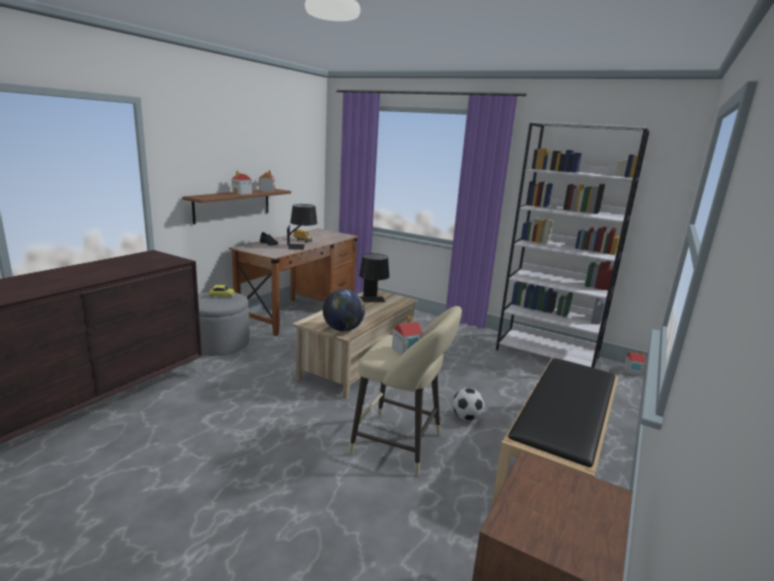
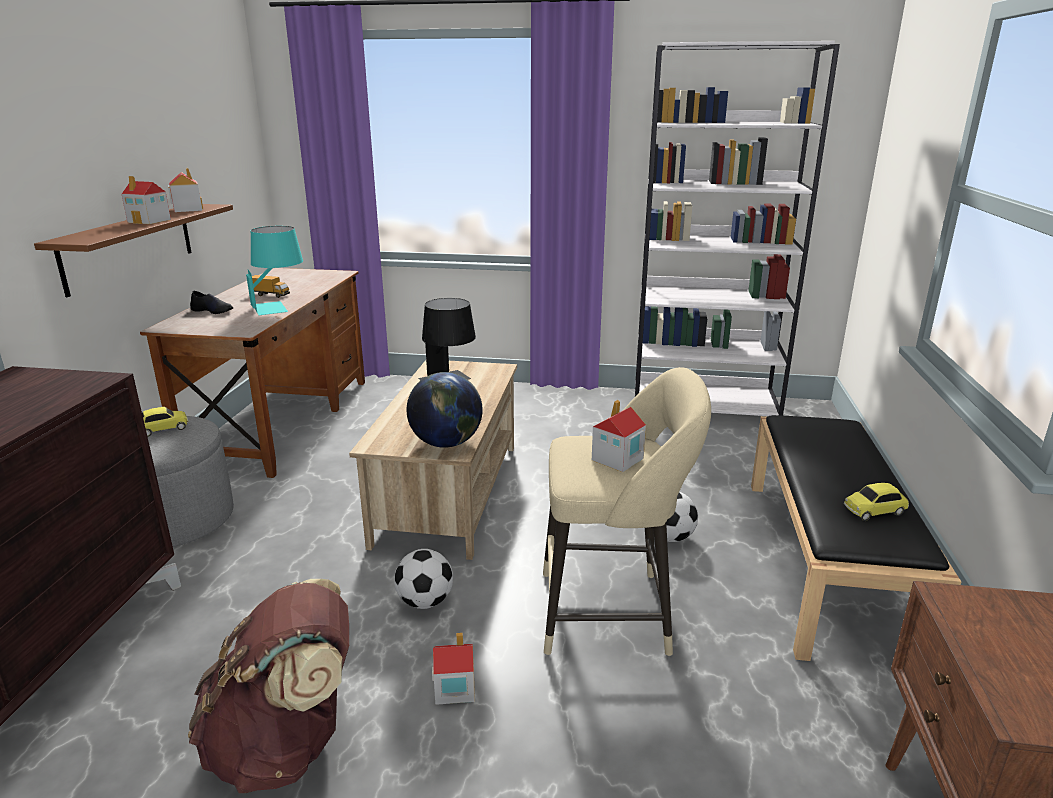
camera: 20 degrees left, 5 degrees up
(201, 453) = (287, 743): none -> brown backpack
(301, 246) = (279, 306): black table lamp -> turquoise table lamp
(307, 412) = (425, 601): none -> football
(567, 422) = (875, 511): none -> toy car
(632, 371) = (821, 408): toy house -> toy house (454, 688)

